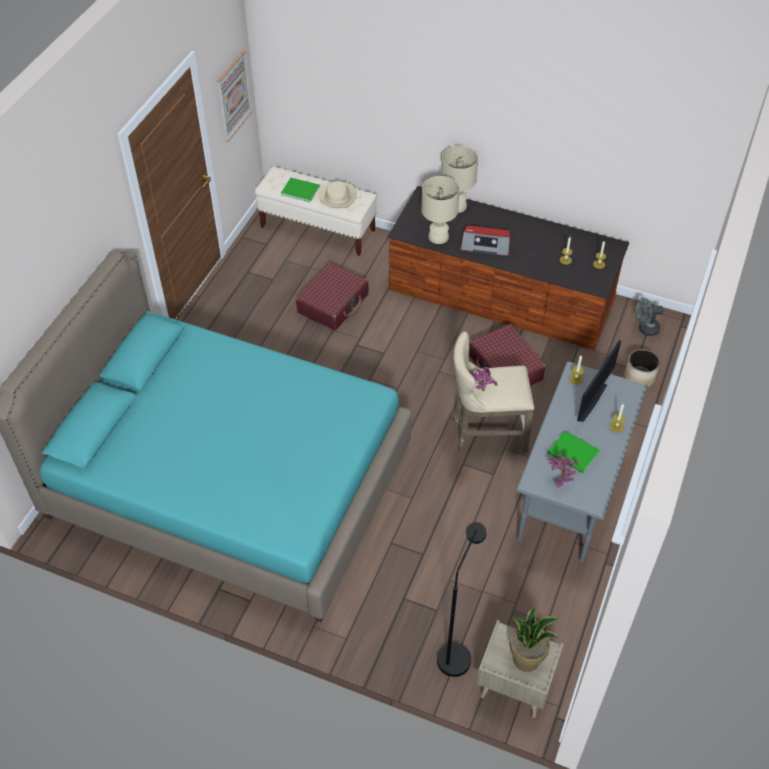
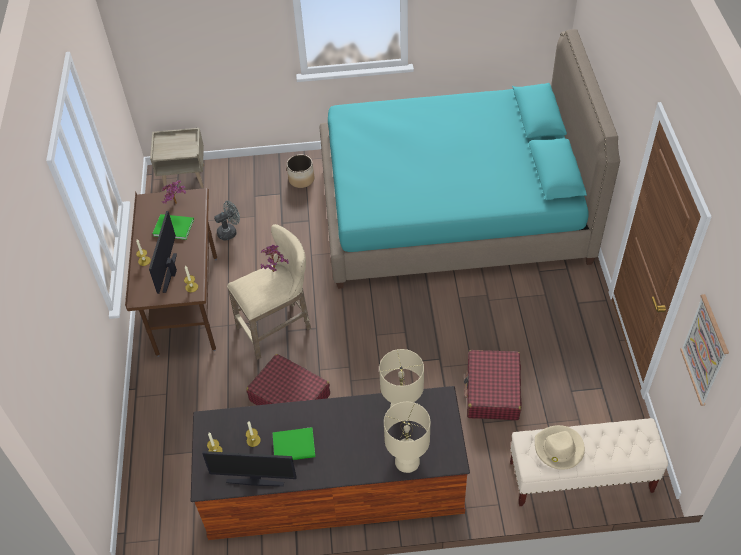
camera: 155 degrees right, 0 degrees up
(299, 190) = (606, 438): green book -> green book (295, 446)
(456, 651) = (230, 180): black floor lamp -> none
(485, 245) = (346, 420): radio -> none
(526, 658) = (172, 145): potted plant -> none
(569, 498) = (187, 305): grey desk -> brown desk
(575, 235) = (255, 481): none -> monitor
(638, 377) = (156, 446): planter -> planter (302, 179)
(645, 329) = (163, 510): grey fan -> grey fan (230, 232)

